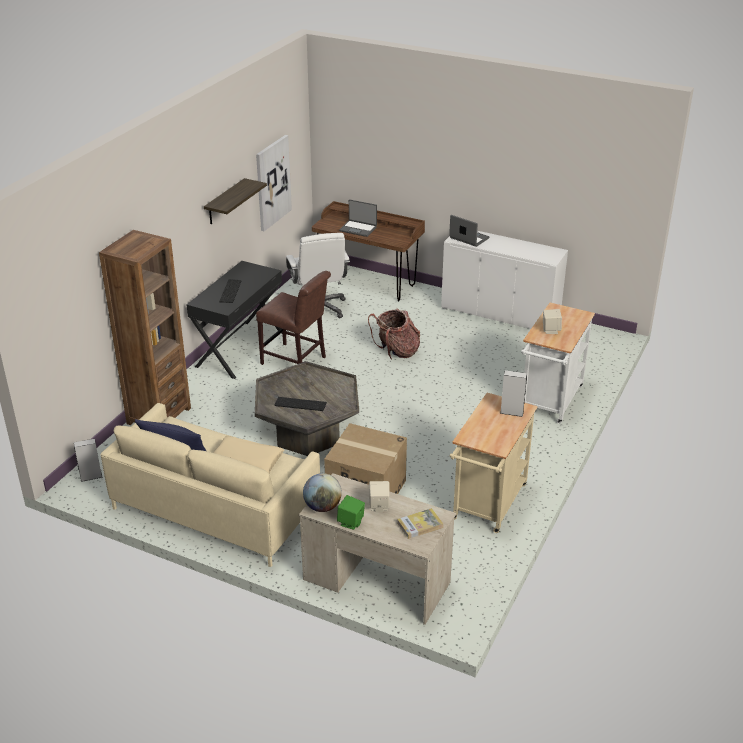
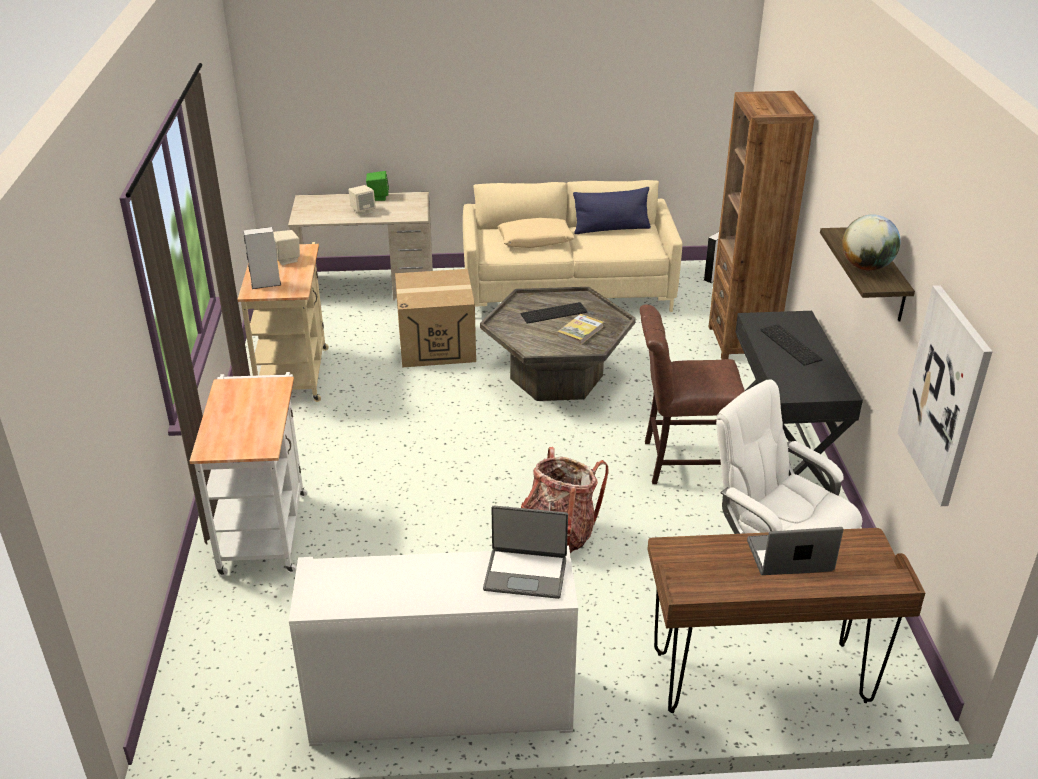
camera: 150 degrees right, 0 degrees up
(322, 507) = (413, 199): globe -> globe (866, 267)
(420, 525) = (316, 209): book -> book (580, 331)
(550, 330) = (256, 404): beige speaker -> beige speaker (287, 259)

